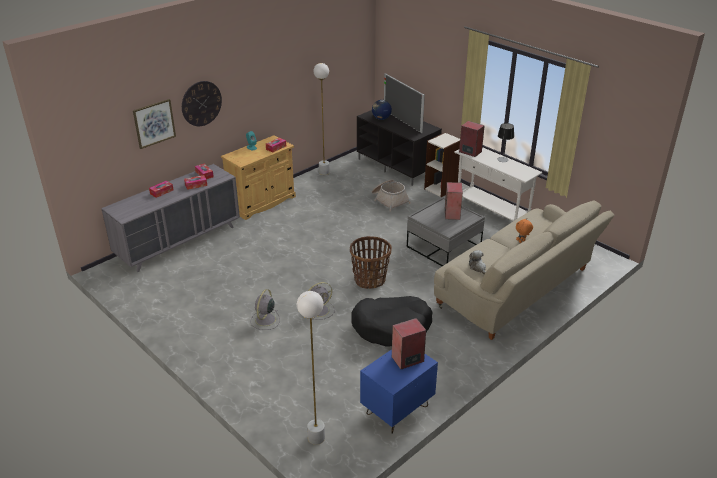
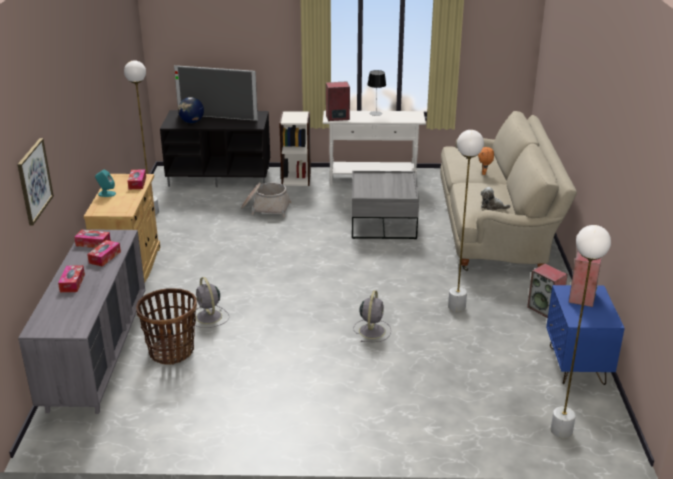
camera: 45 degrees left, 5 degrees down
(201, 103) = (60, 140): wall clock -> none
(265, 320) = (337, 370): grey fan -> grey fan (209, 317)
(370, 280) = (370, 281): basket -> basket (171, 351)
(392, 327) = (456, 307): black dog bed -> white floor lamp
(452, 214) = (385, 180): speaker -> speaker (545, 309)

